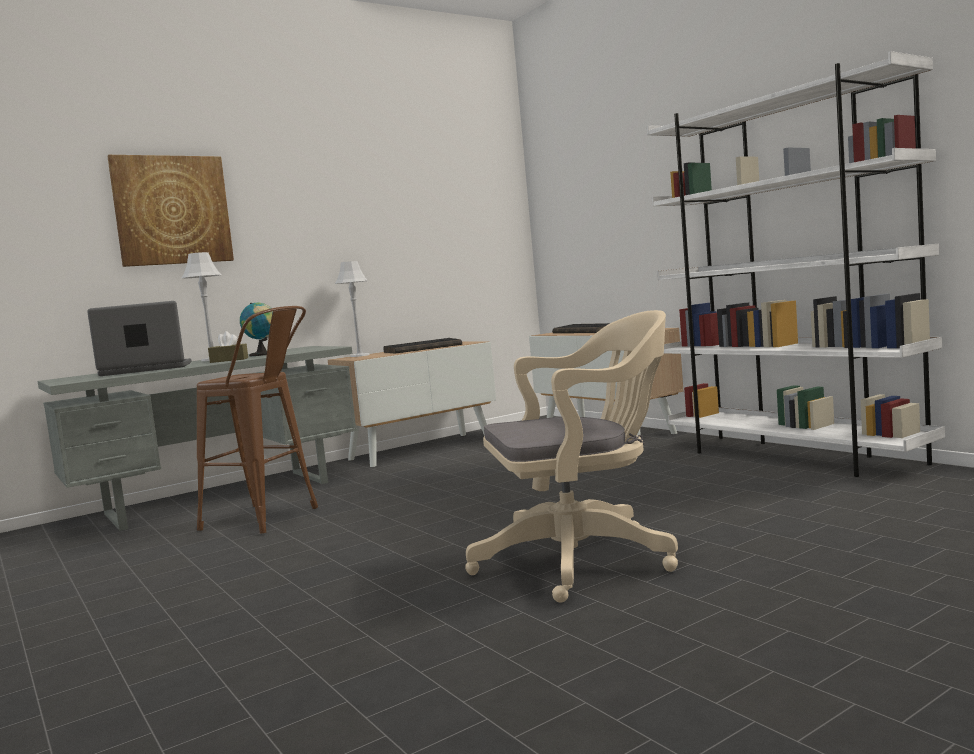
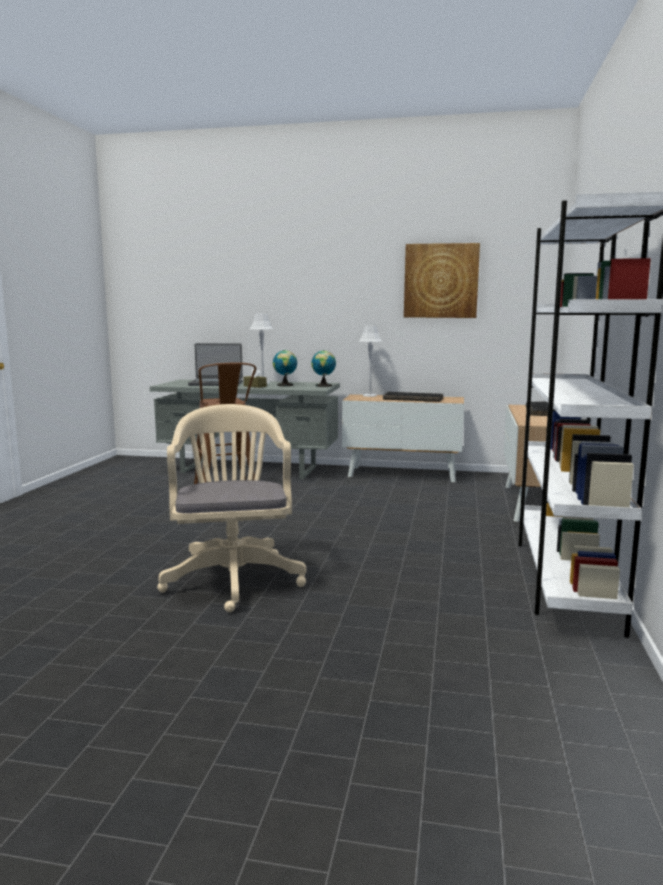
camera: 45 degrees right, 5 degrees up
(146, 369) = (216, 383): laptop -> laptop turned 150 degrees clockwise
(172, 210) = (261, 283): picture -> picture (441, 281)
(316, 347) = (323, 386): none -> globe
(584, 559) = (233, 577): beige office chair -> beige office chair turned 135 degrees counterclockwise

